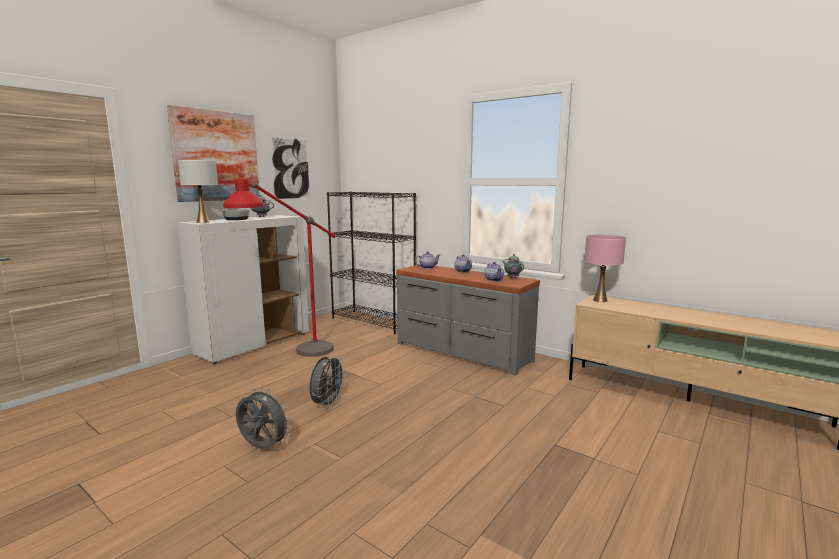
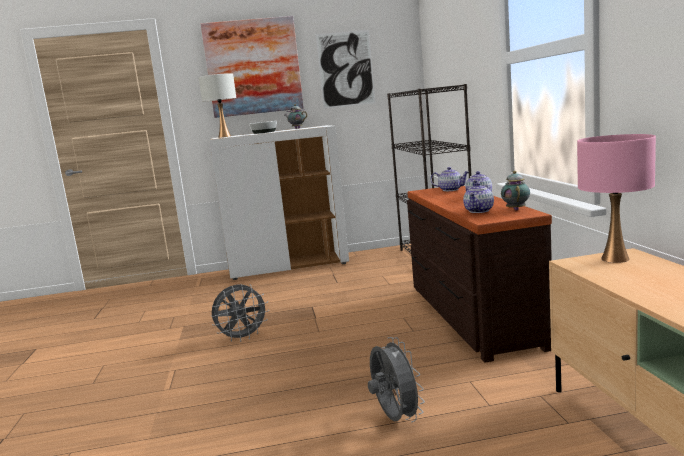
camera: 45 degrees right, 0 degrees up
(262, 448) = (142, 360): grey fan -> grey fan (395, 419)
(293, 357) = (295, 286): red floor lamp -> none
(461, 352) = (471, 315): grey dresser -> brown dresser

